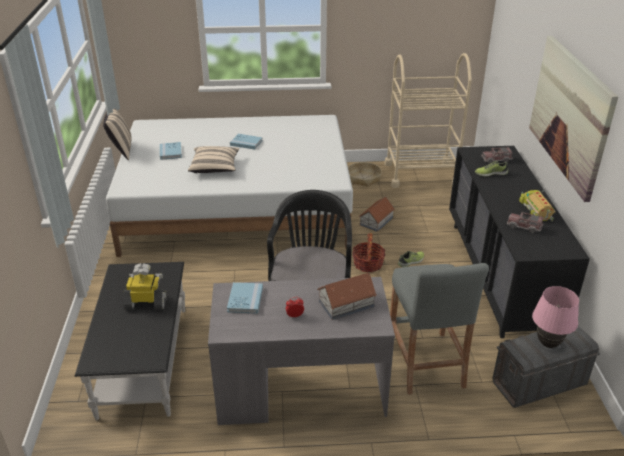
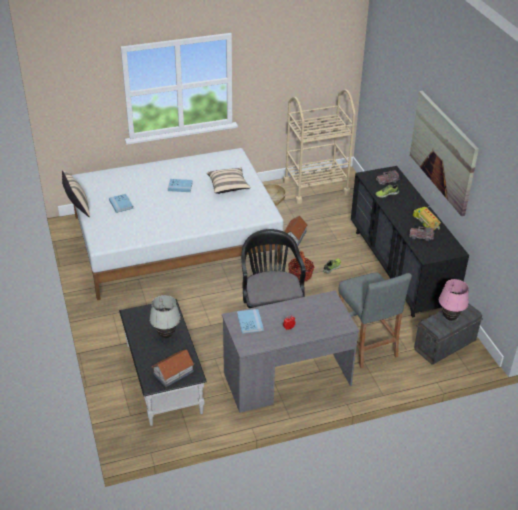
camera: 15 degrees left, 5 degrees up
(146, 303) = (166, 335): toy robot -> white table lamp
(215, 168) = (166, 214): beige pillow -> beige pillow (228, 186)
(347, 303) = (320, 314): toy house -> toy house (174, 372)

